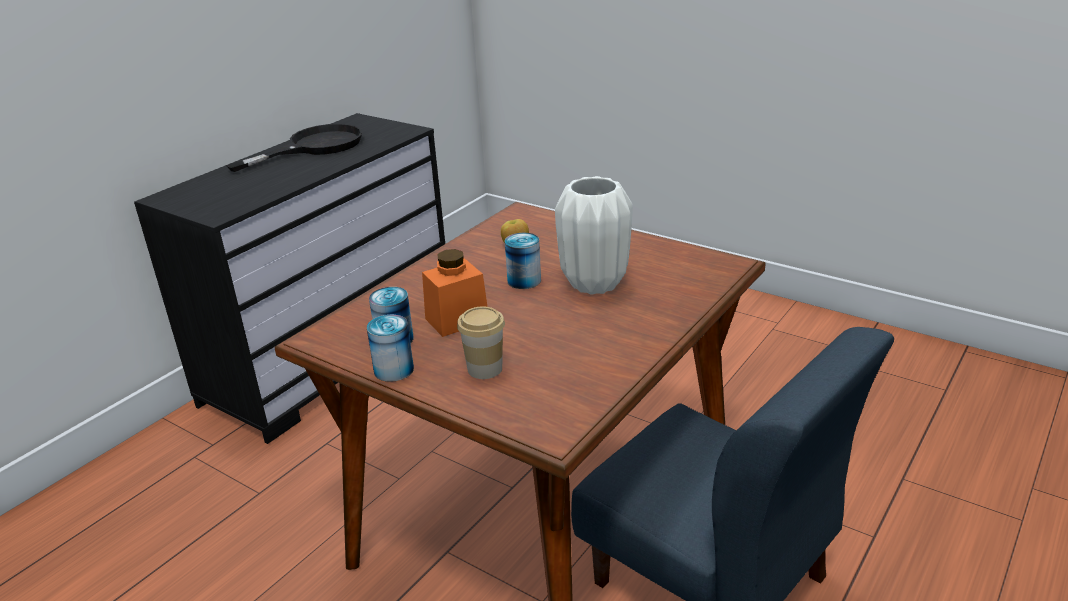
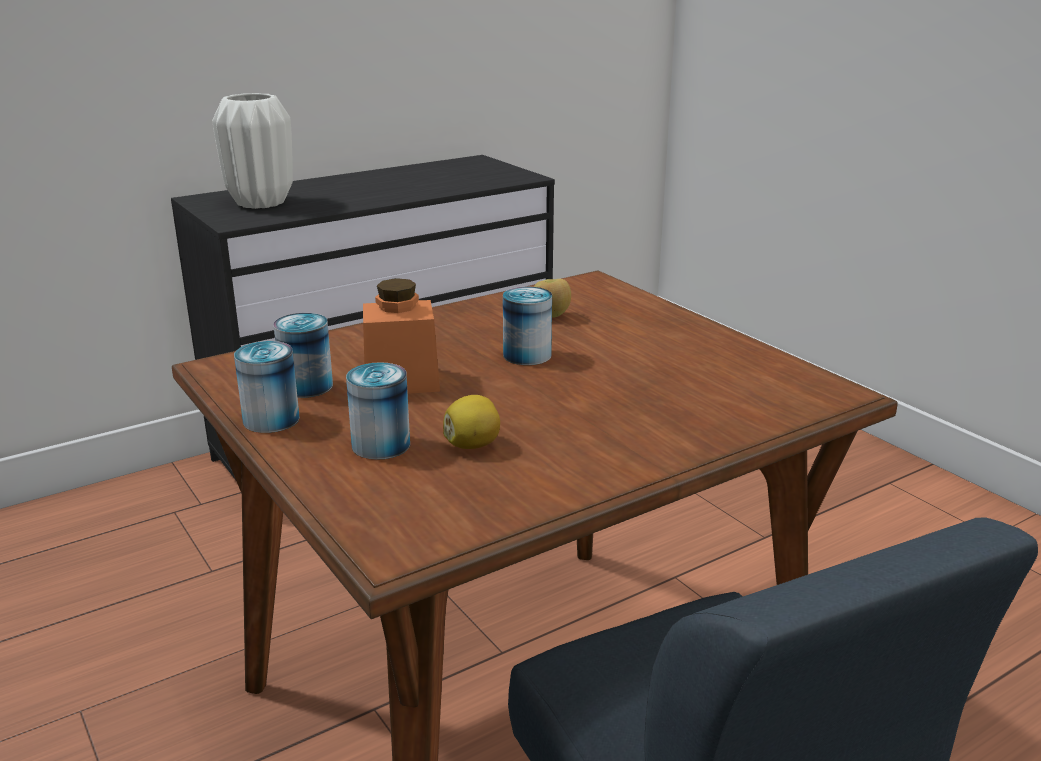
camera: 20 degrees right, 5 degrees down
(314, 147) = (403, 177): black frying pan -> none
(485, 369) = (381, 445): cup -> can
(543, 354) = (472, 445): none -> lemon
(594, 284) = (617, 377): white vase -> white vase (260, 203)

